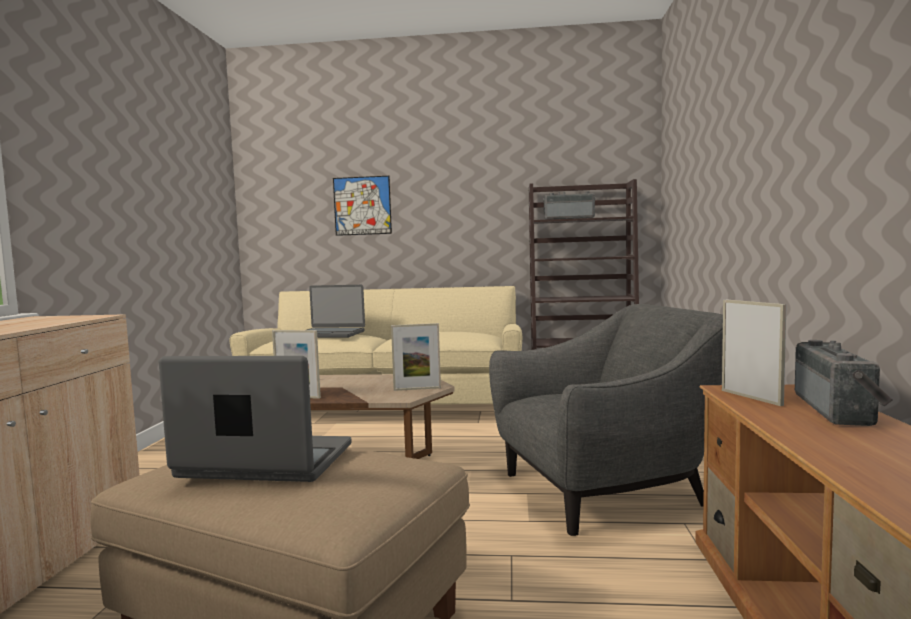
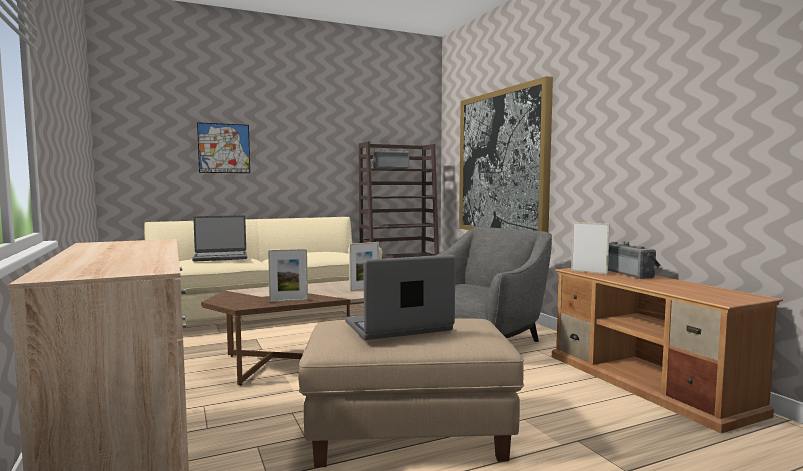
camera: 30 degrees left, 0 degrees up
(712, 199) = (502, 163): none -> picture

